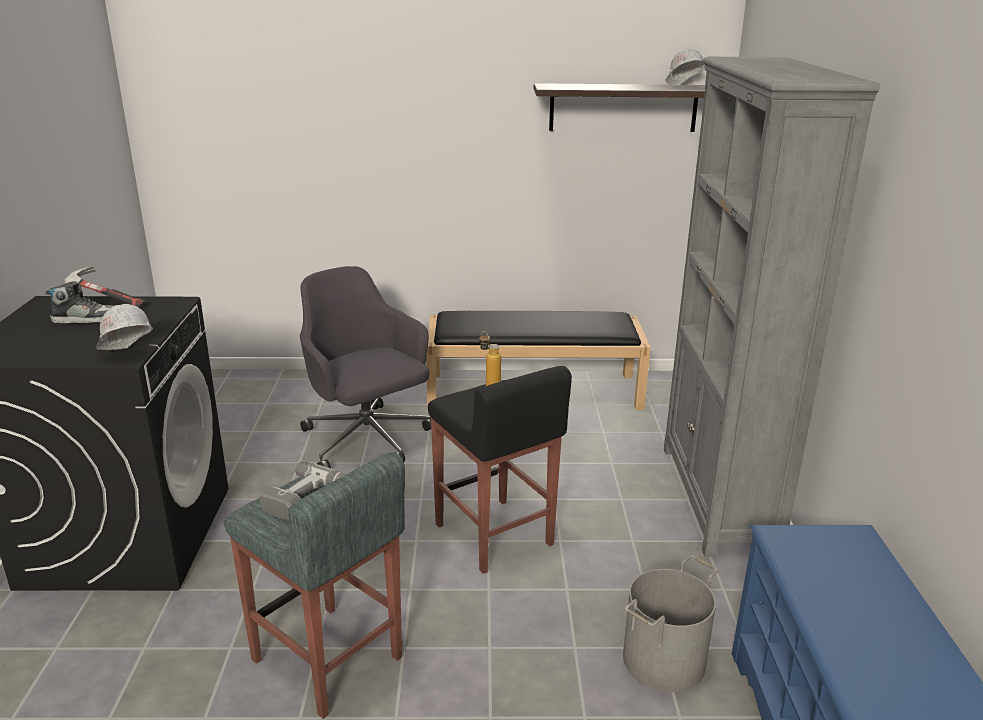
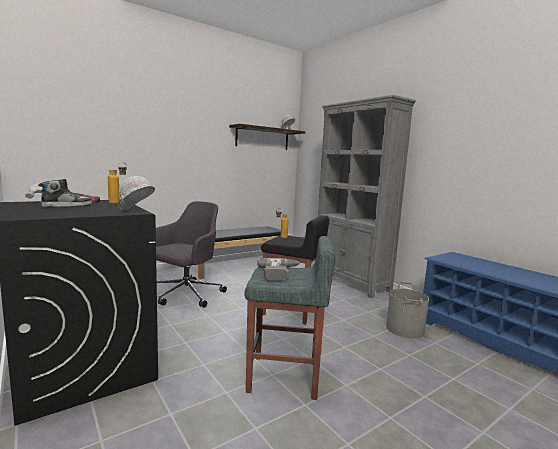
camera: 35 degrees left, 15 degrees down
(161, 315) = (118, 203): none -> bottle
(367, 440) = (185, 294): grey office chair -> grey office chair turned 105 degrees clockwise

